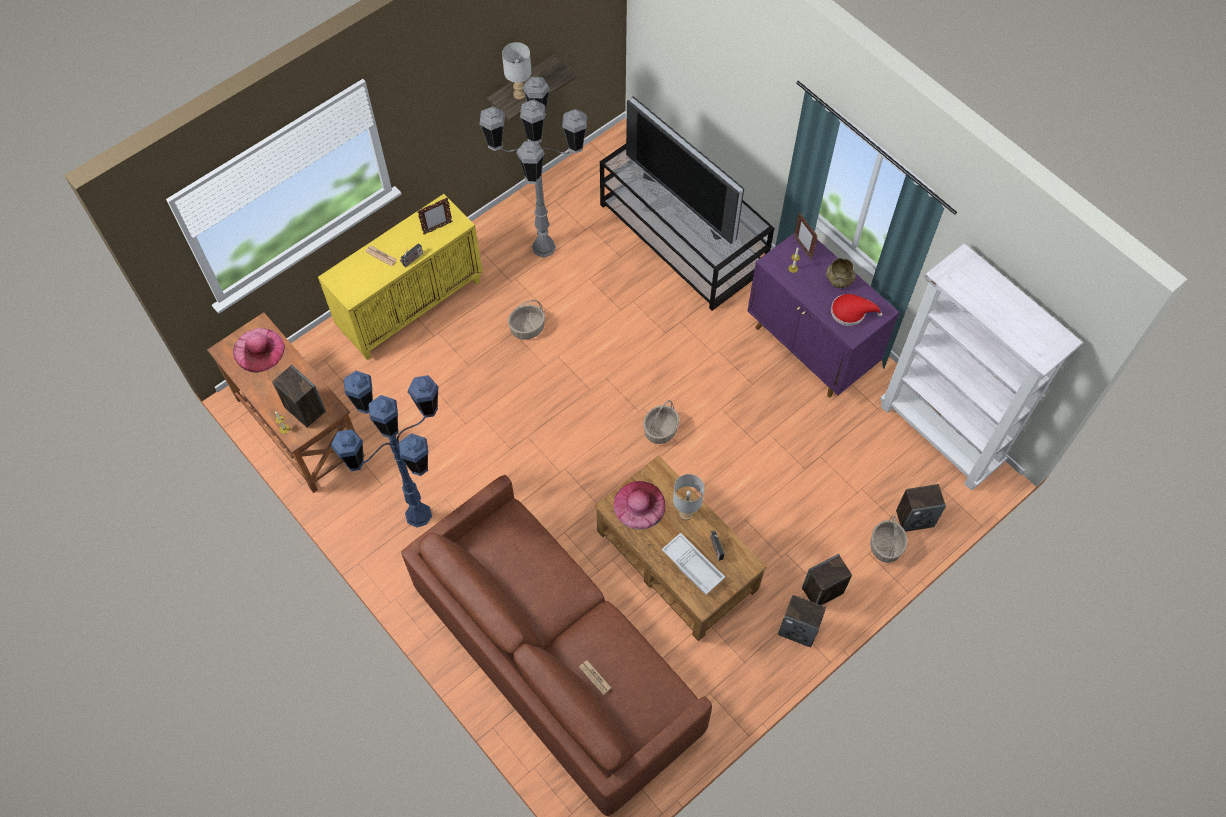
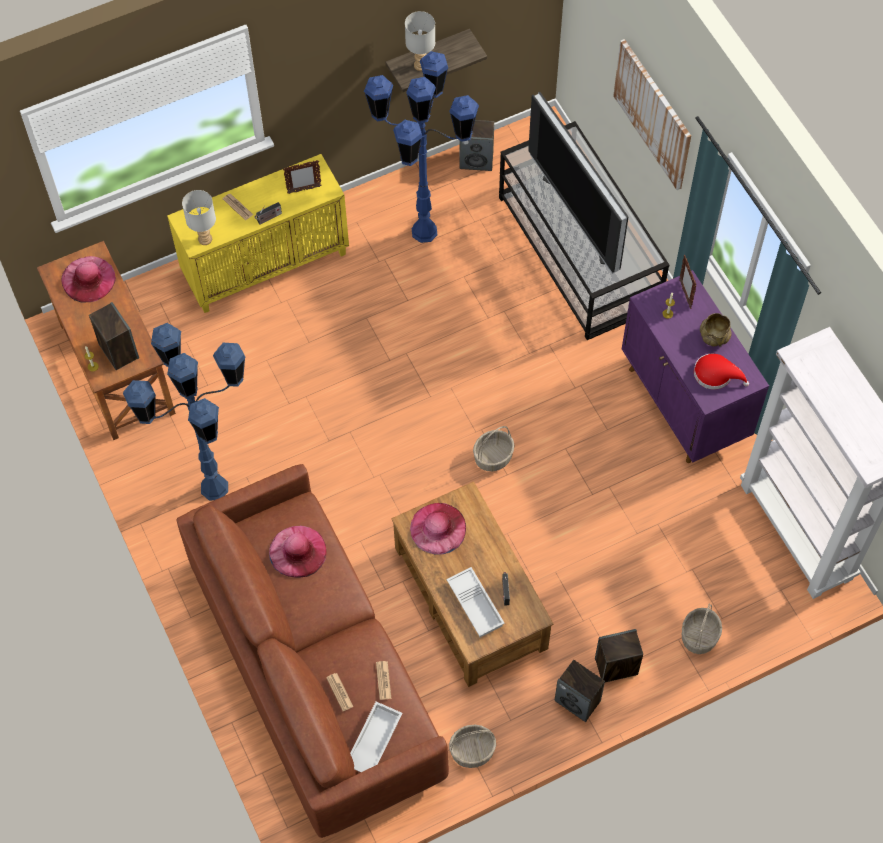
camera: 15 degrees right, 0 degrees up
(519, 556) = (297, 551): none -> pink hat
(527, 328) = (382, 315): basket -> basket (472, 750)
(544, 247) = (425, 231): grey floor lamp -> blue floor lamp
(632, 656) = (383, 680): none -> newspaper
(638, 715) = (373, 740): none -> white tray
(686, 514) = (484, 549): grey table lamp -> grey table lamp (205, 239)
(738, 95) = (653, 114): none -> picture
(915, 518) = (741, 614): speaker -> speaker (476, 160)

